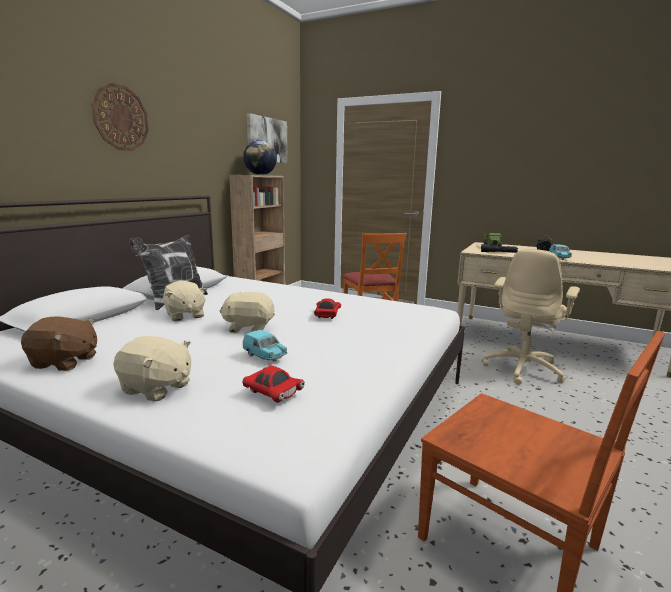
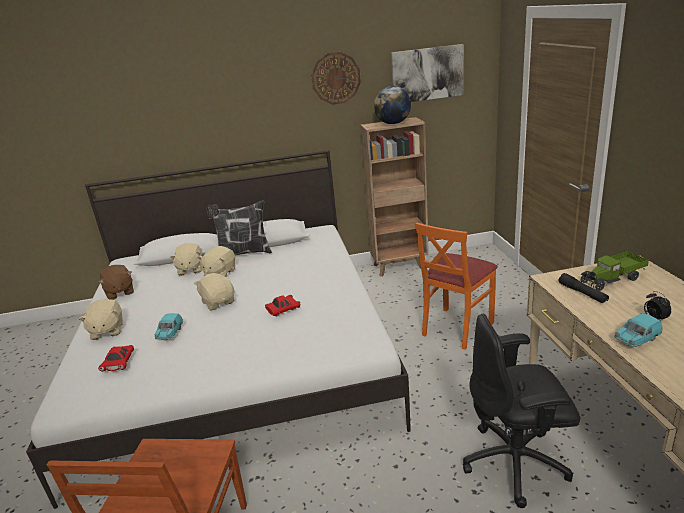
camera: 55 degrees right, 10 degrees up
(120, 118) = (234, 98): wall clock -> wall clock (336, 78)
(133, 322) = (190, 269): none -> beige plush toy
(523, 369) = (516, 463): beige office chair -> black office chair

